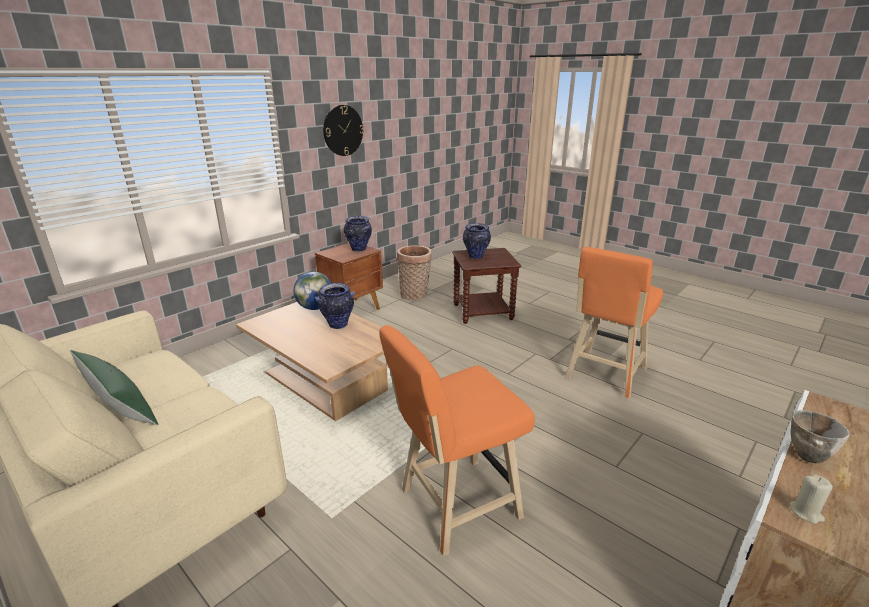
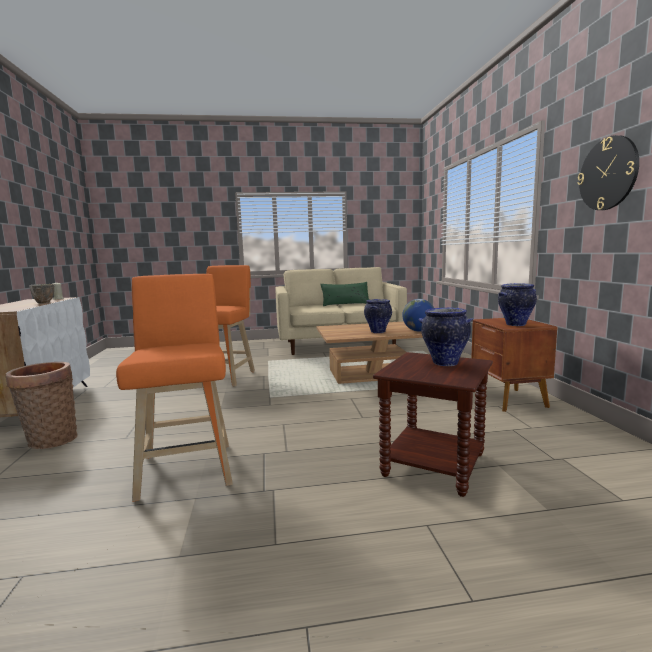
camera: 130 degrees right, 15 degrees down
(415, 295) = (541, 440): basket -> basket (49, 440)

